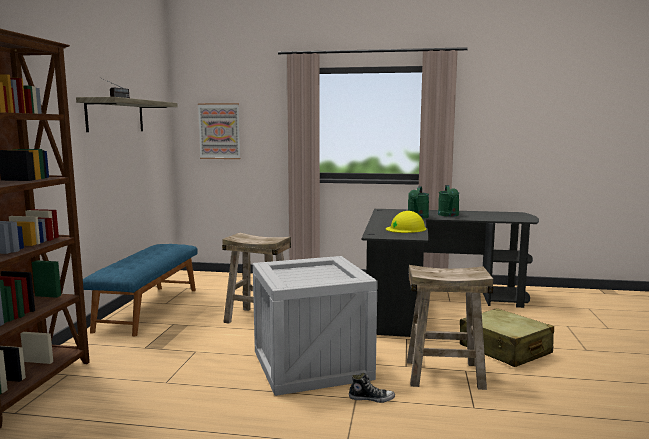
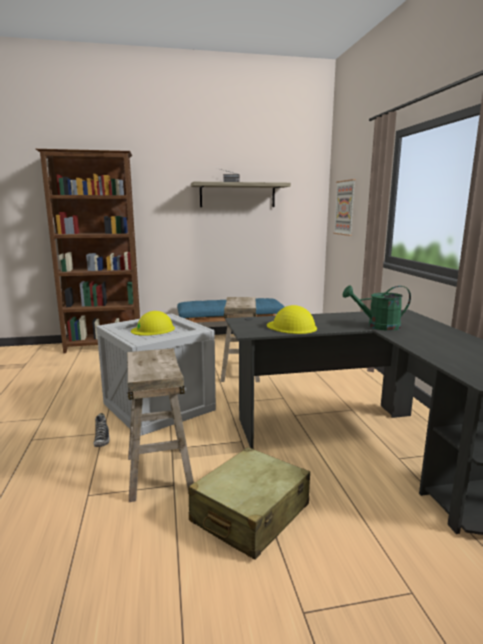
camera: 70 degrees right, 5 degrees up
(302, 275) = (153, 329): none -> yellow hard hat
(449, 215) = (426, 338): green watering can -> none

